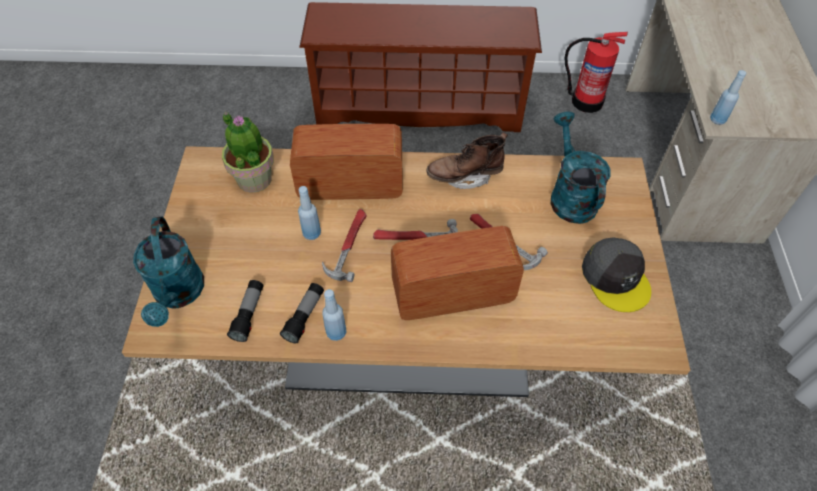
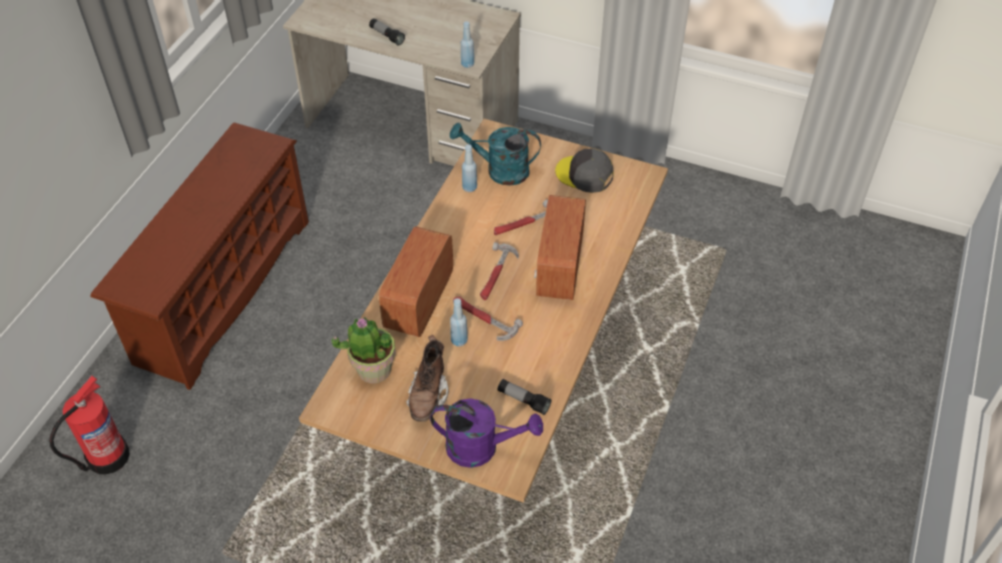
camera: 70 degrees left, 5 degrees down
(178, 295) = (481, 448): turquoise watering can -> purple watering can
(304, 316) = (541, 363): flashlight -> flashlight (387, 36)
(336, 332) = (564, 347): blue bottle -> blue bottle (469, 187)
(465, 176) = (448, 225): brown boot -> brown boot (428, 396)
(586, 101) = (300, 160): fire extinguisher -> fire extinguisher (106, 457)
(616, 278) = (584, 175): grey cap -> grey cap turned 150 degrees counterclockwise

